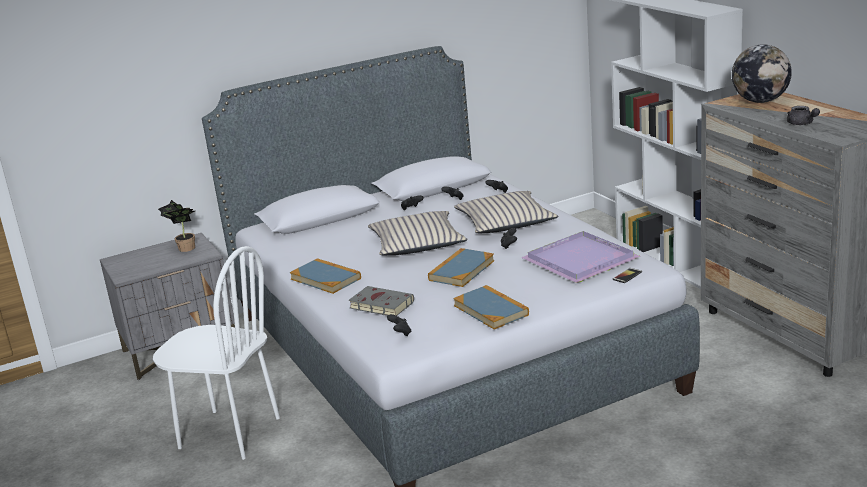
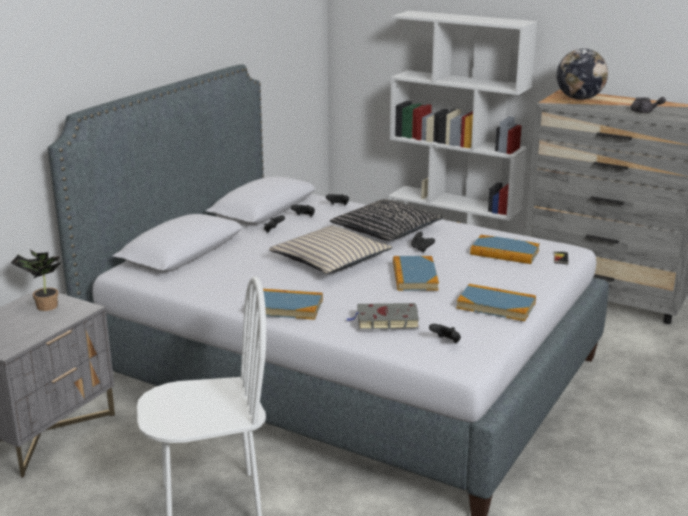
camera: 35 degrees left, 0 degrees up
(505, 222) = (386, 230): beige pillow -> black pillow
(580, 261) = (504, 252): purple tray -> book

